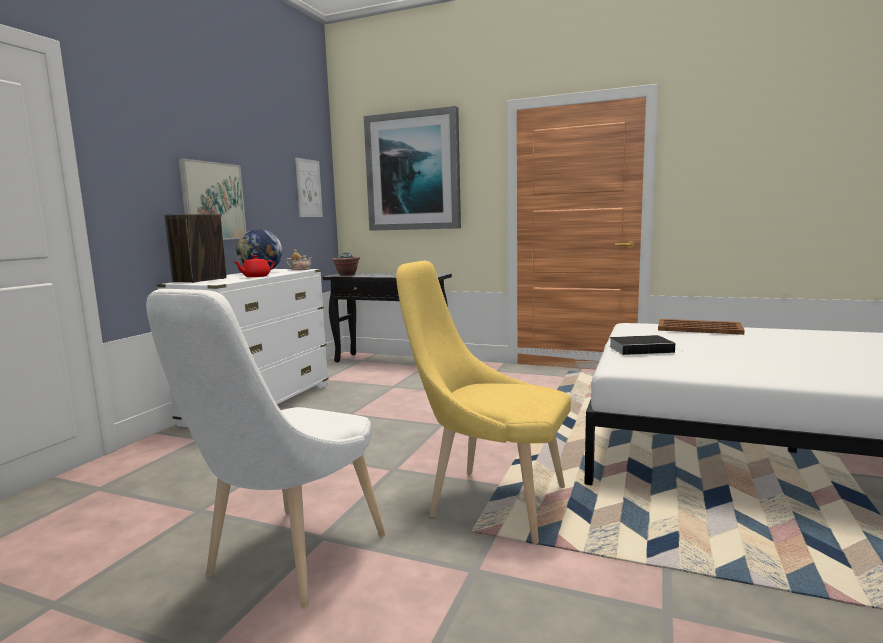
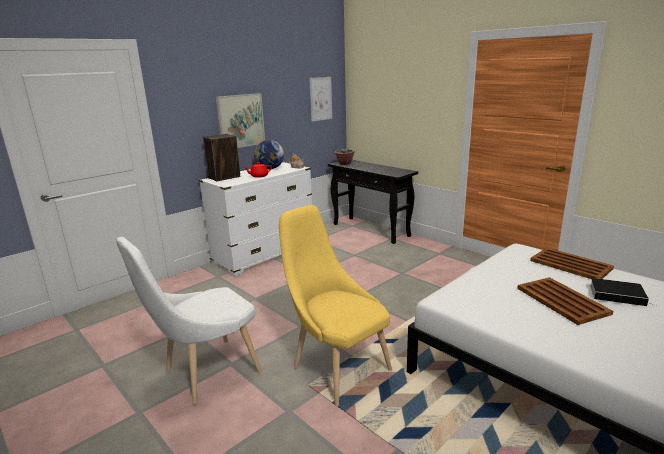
camera: 25 degrees right, 10 degrees up
(413, 172) = (397, 87): picture -> none
(642, 349) = (484, 282): book -> book (618, 295)
(739, 350) = (562, 301): none -> brown tray

